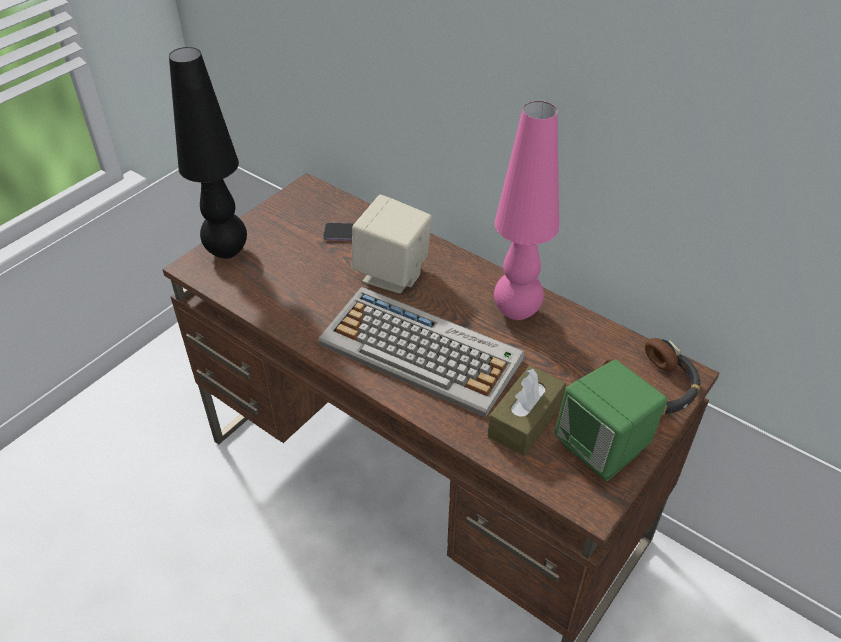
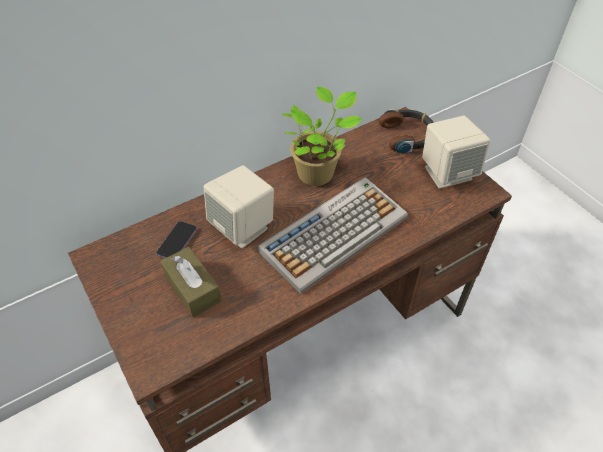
camera: 70 degrees left, 5 degrees up
(227, 251) = (145, 338): black table lamp -> none
(516, 312) = (318, 172): pink table lamp -> potted plant
(525, 420) = (415, 199): brown tissue box -> brown tissue box (193, 288)
(602, 448) = (447, 173): green speaker -> beige speaker

